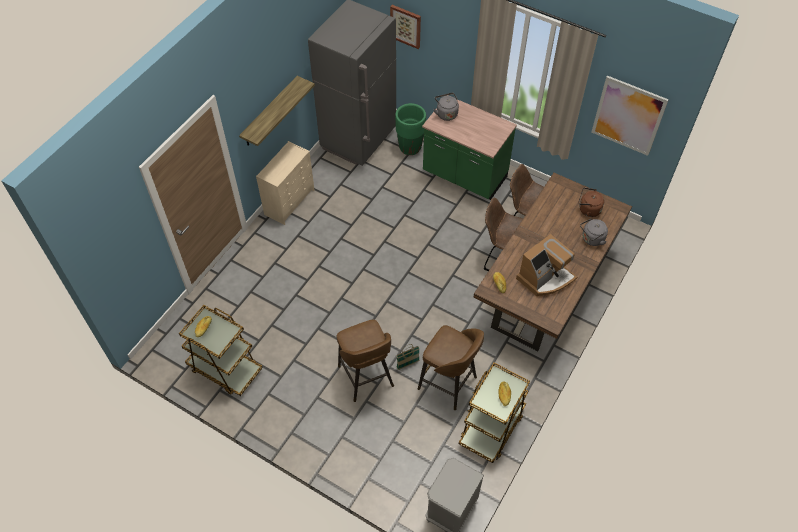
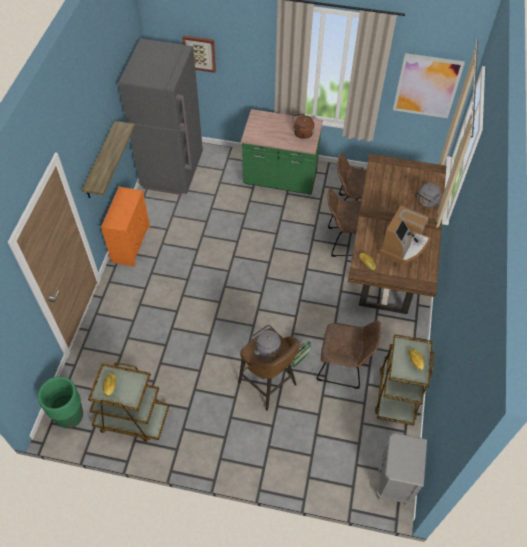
camera: 20 degrees left, 0 degrees up
(290, 201) = (131, 244): beige dresser -> orange dresser
(410, 147) = (222, 167): green planter -> green planter (70, 417)
(446, 113) = (257, 125): grey kettle -> grey kettle (266, 348)
(449, 384) = (344, 367): brown stool -> brown chair
(588, 209) = (412, 178): brown kettle -> brown kettle (301, 133)

